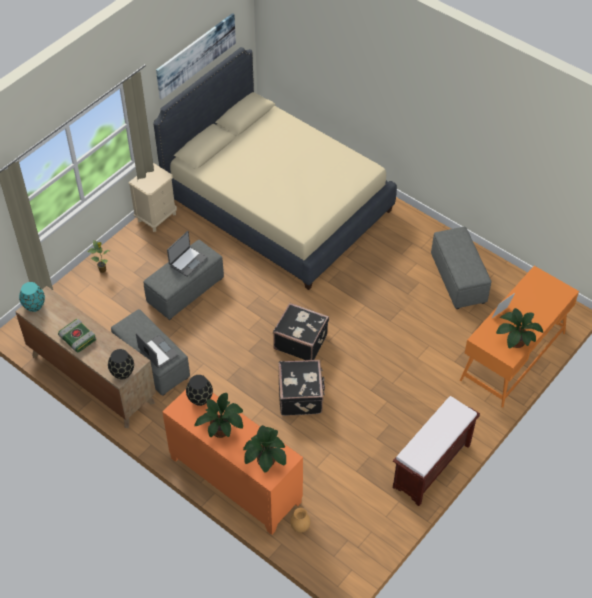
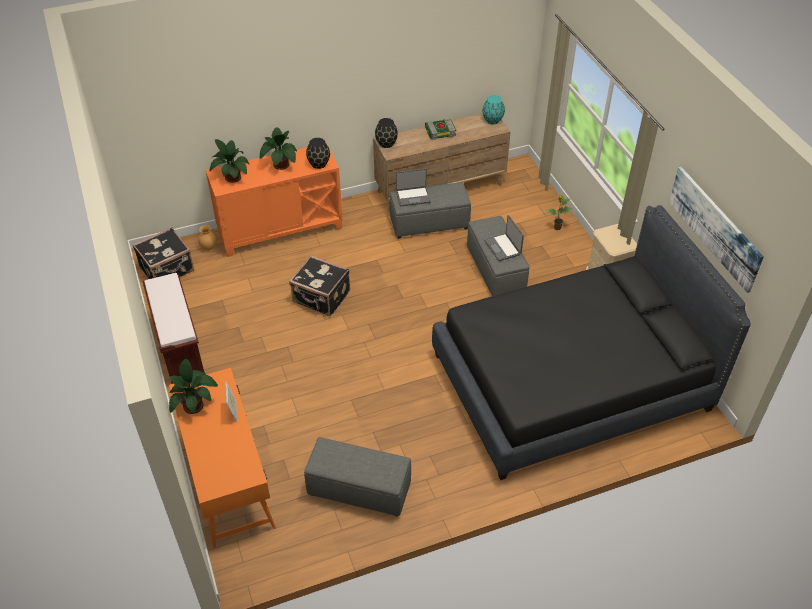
camera: 120 degrees right, 5 degrees down
(277, 204) = (571, 382): beige bed -> black bed
(300, 341) = (379, 323): black suitcase -> black suitcase (167, 269)

